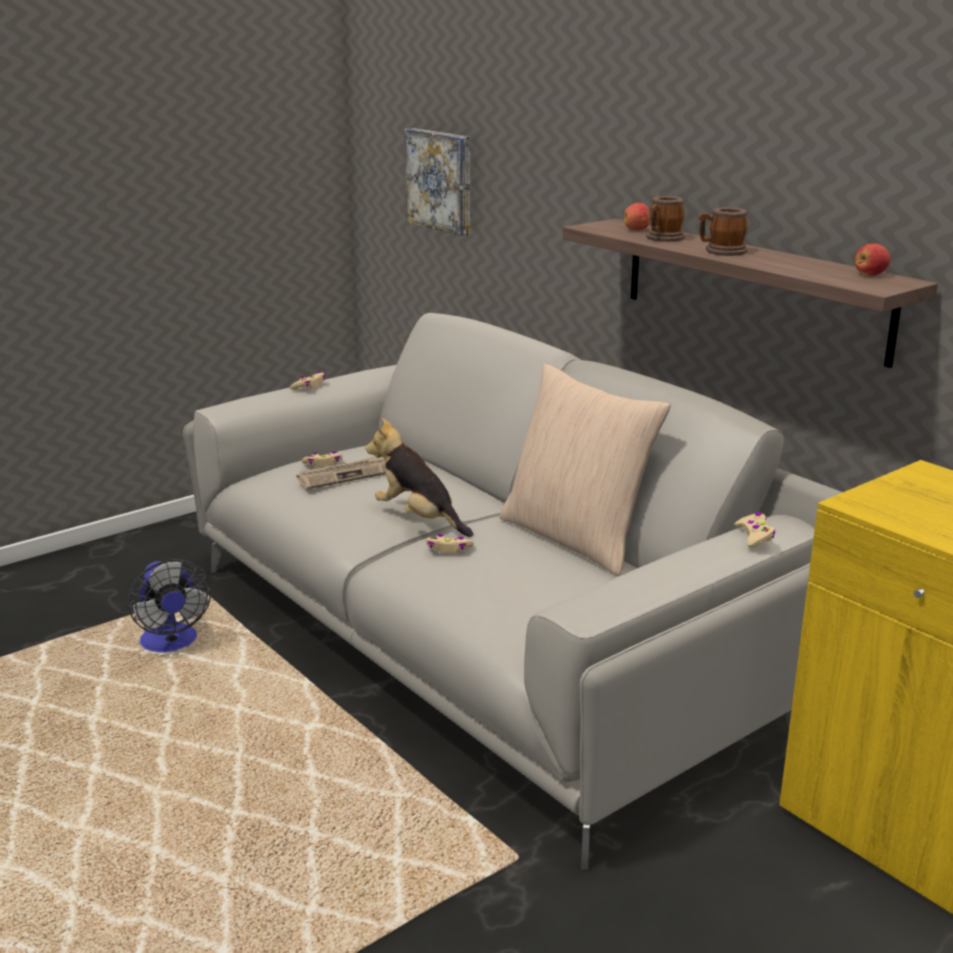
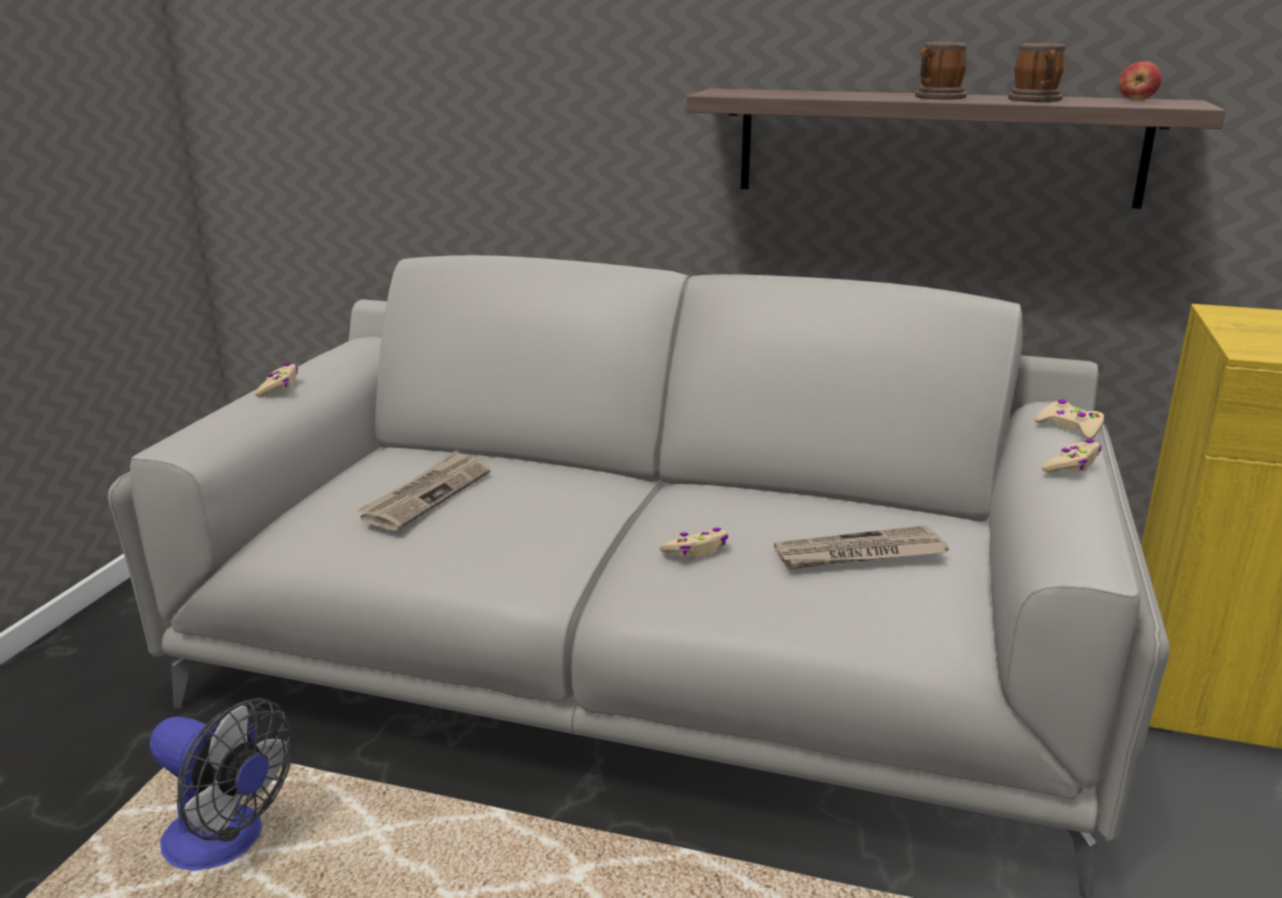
camera: 35 degrees left, 0 degrees up
(323, 464) = (367, 492): beige game controller -> beige game controller (1071, 466)
(419, 518) = (599, 524): plush toy -> none
(441, 180) = (377, 76): picture -> none
(541, 582) = (859, 554): none -> newspaper
(576, 538) = (799, 494): beige pillow -> none
(636, 230) = (777, 92): apple -> none
(663, 238) = (835, 94): mug -> mug (1036, 100)

